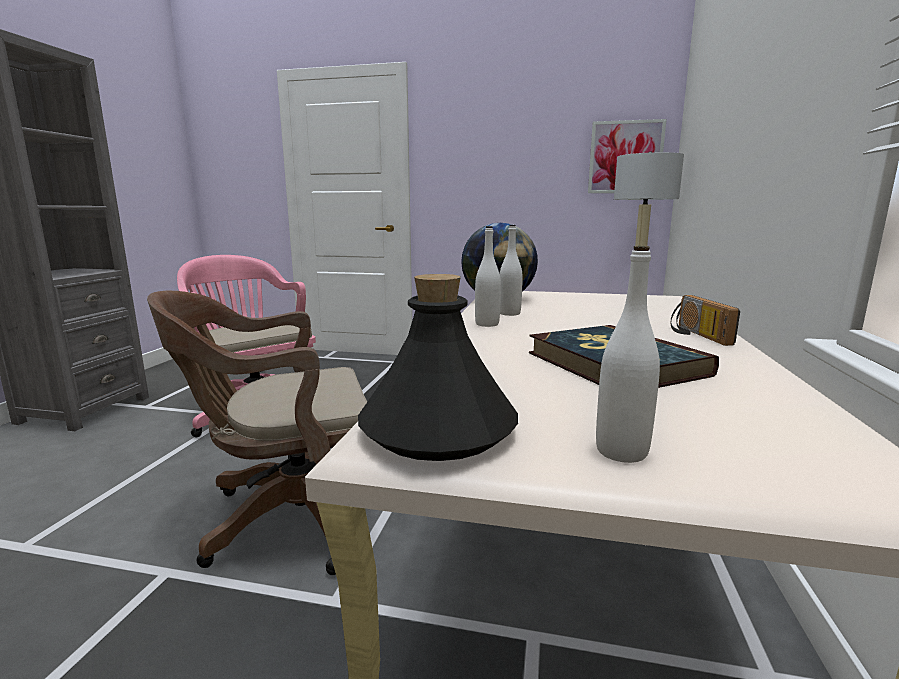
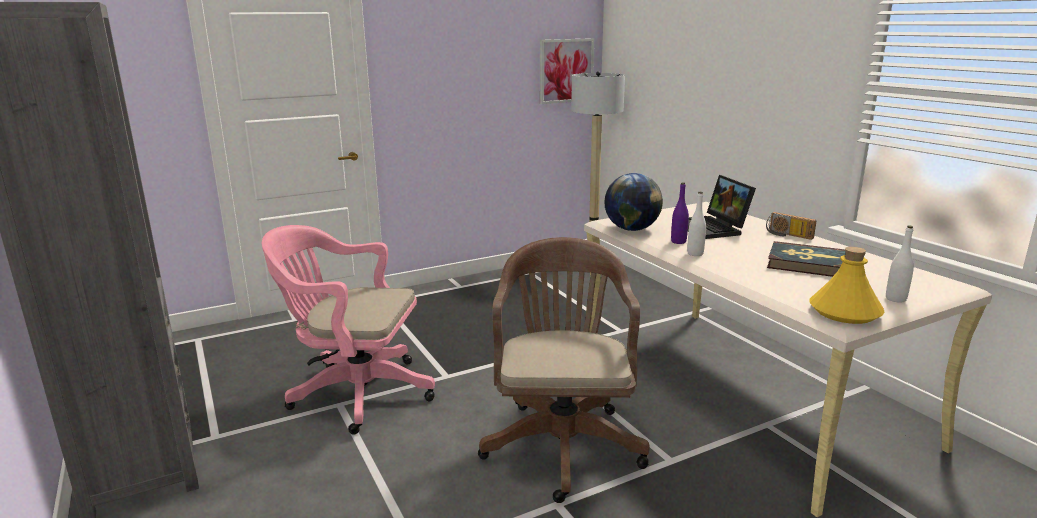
camera: 40 degrees left, 5 degrees up
(290, 517) = (562, 442): brown office chair -> brown office chair turned 150 degrees clockwise
(439, 430) = (844, 312): black bottle -> yellow bottle
(509, 313) = (678, 242): white bottle -> purple bottle
(599, 312) = (713, 228): none -> laptop

